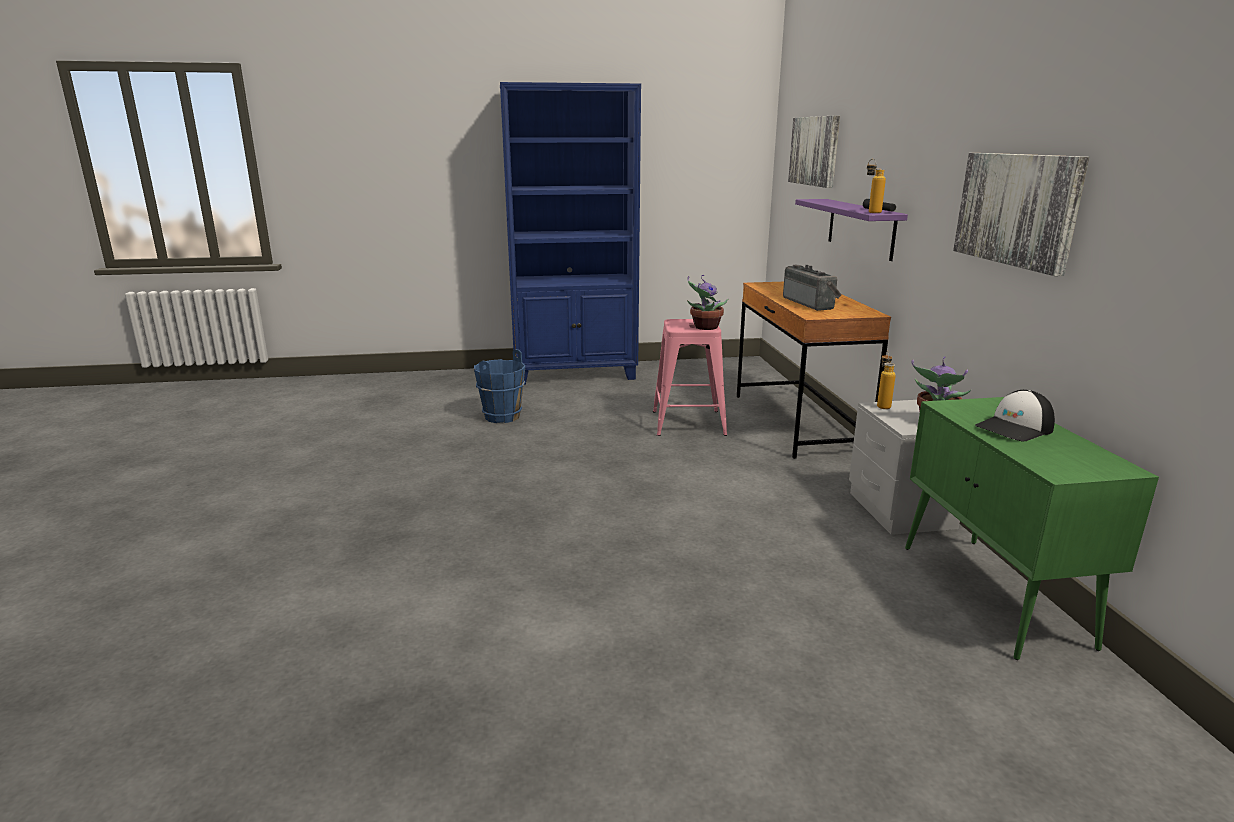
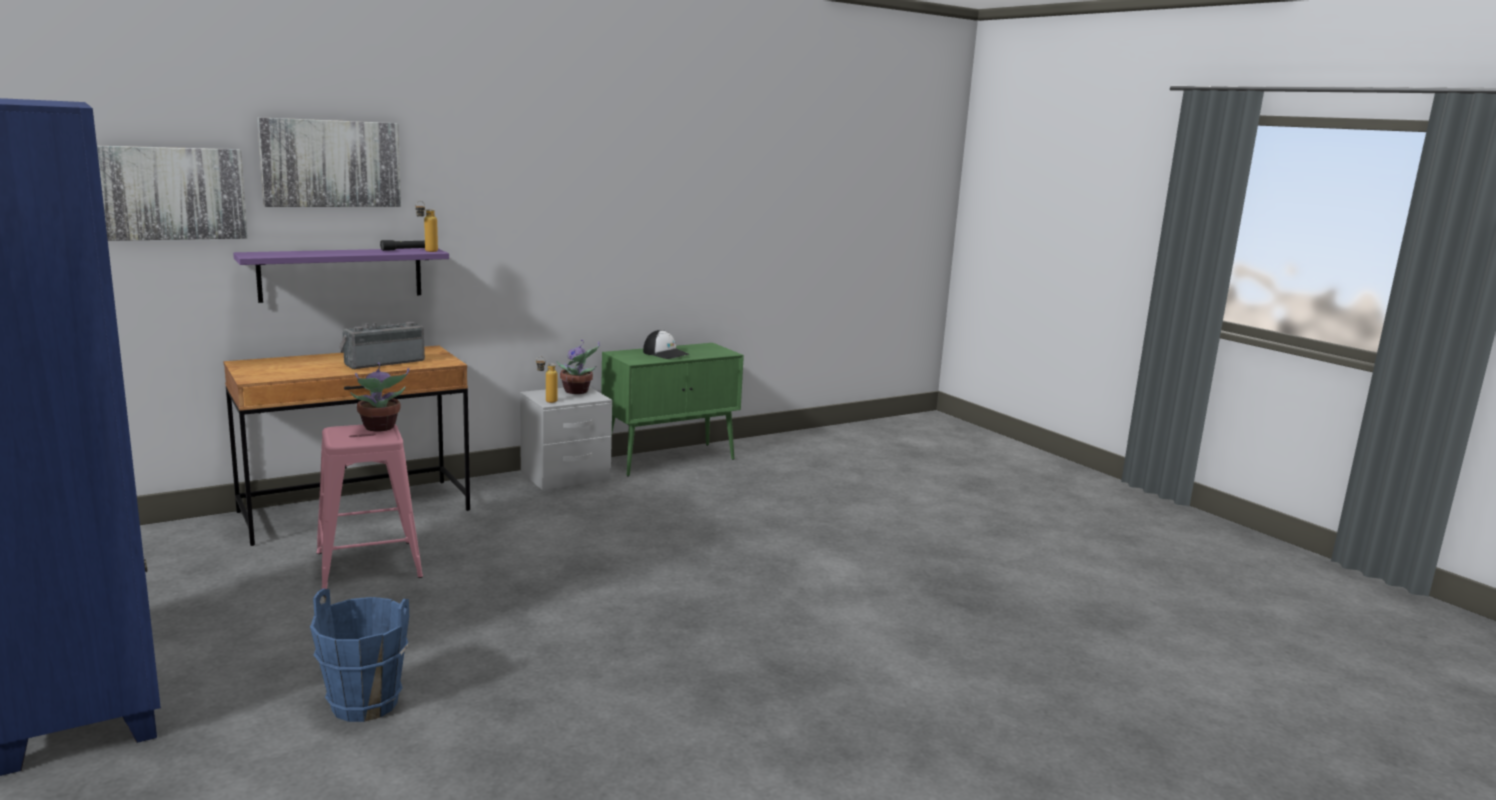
camera: 115 degrees left, 5 degrees down
(1017, 209) = (579, 227): picture -> picture (331, 163)

